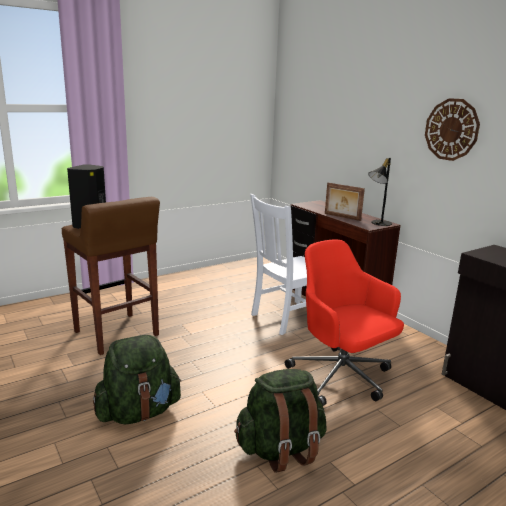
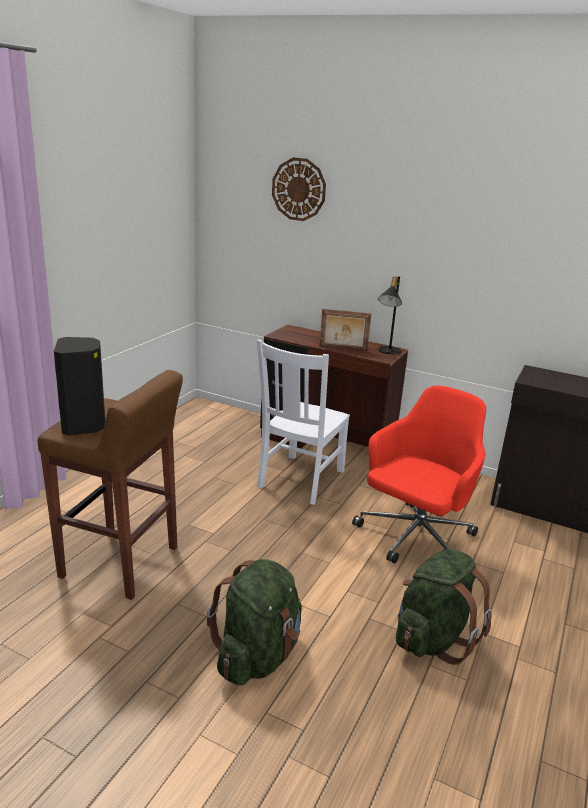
camera: 30 degrees left, 5 degrees up
(341, 378) = (415, 538): red office chair -> red office chair turned 105 degrees clockwise
(451, 129) = (469, 244): wall clock -> wall clock (299, 189)

